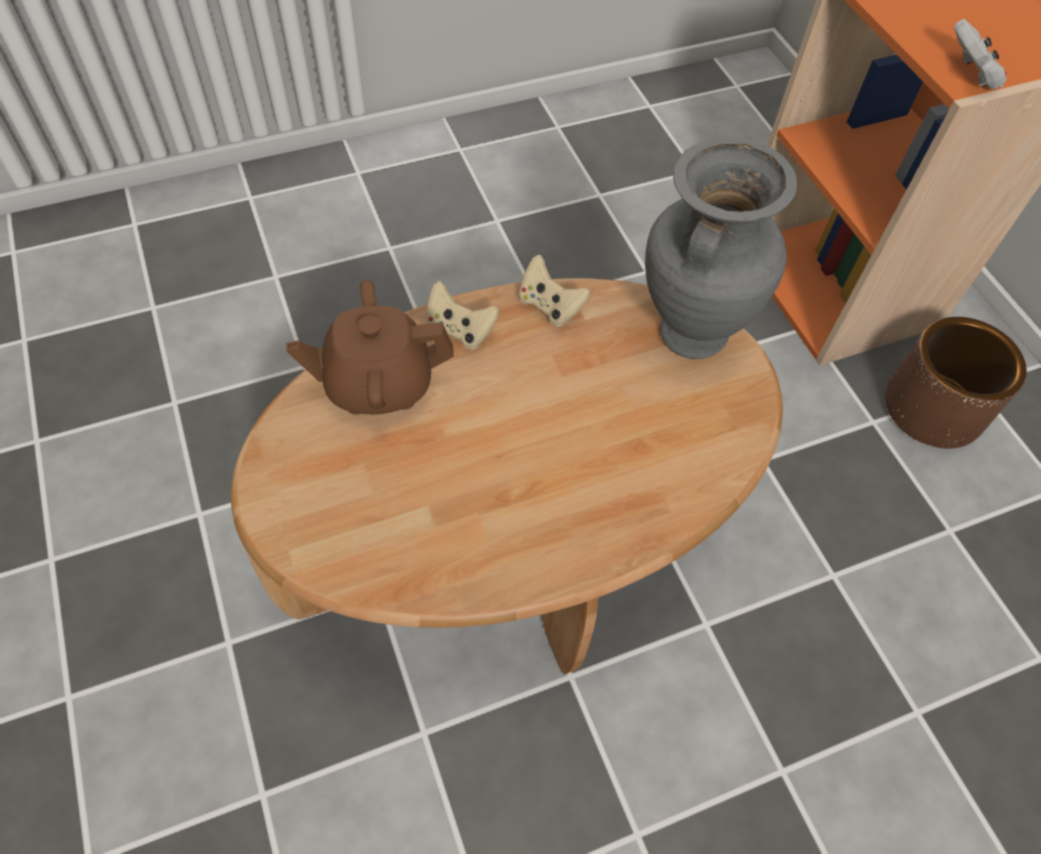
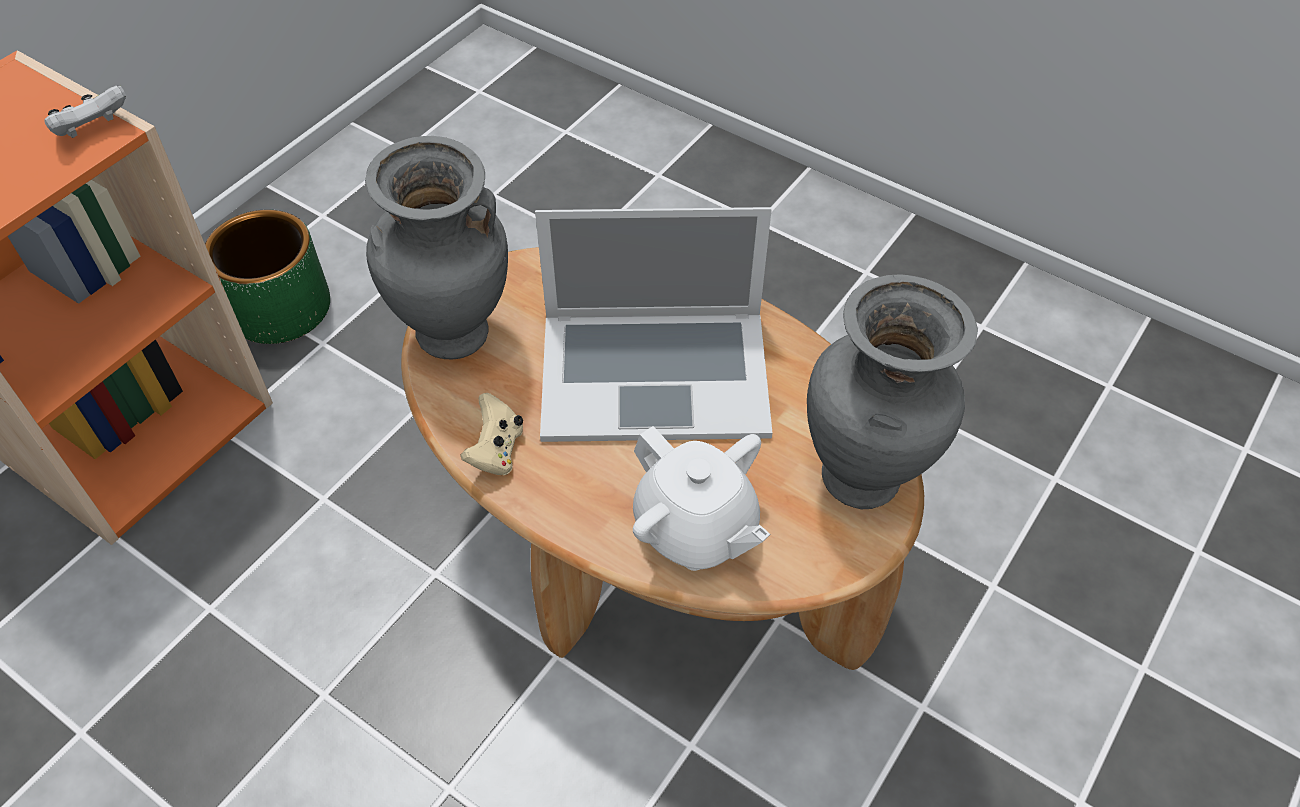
camera: 120 degrees left, 5 degrees down
(316, 529) = (864, 479): none -> grey vase
(378, 384) = (695, 529): brown teapot -> white teapot
(459, 330) = (581, 504): beige game controller -> none
(549, 447) = (654, 373): none -> laptop
(933, 410) = (281, 308): brown planter -> green planter

